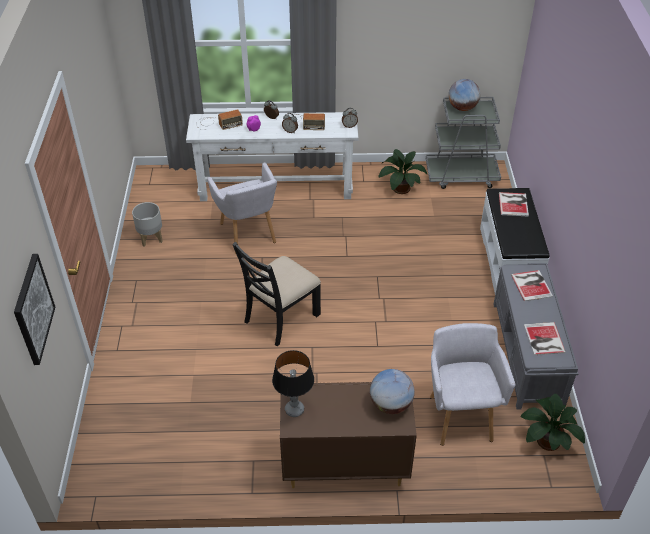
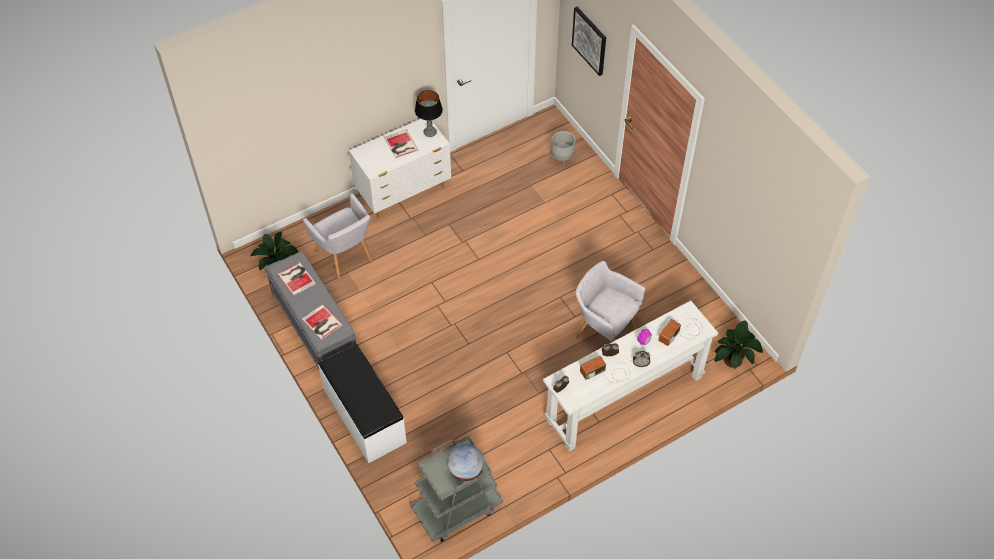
camera: 150 degrees right, 10 degrees up
(151, 238) = (680, 290): grey planter -> grey planter (561, 161)
(280, 318) = (518, 271): black chair -> none
(344, 466) = (404, 192): brown dresser -> white dresser
(391, 404) = (373, 160): globe -> none
(399, 188) = (508, 457): potted plant -> potted plant (734, 358)
(514, 204) = (369, 406): book -> book (400, 145)

